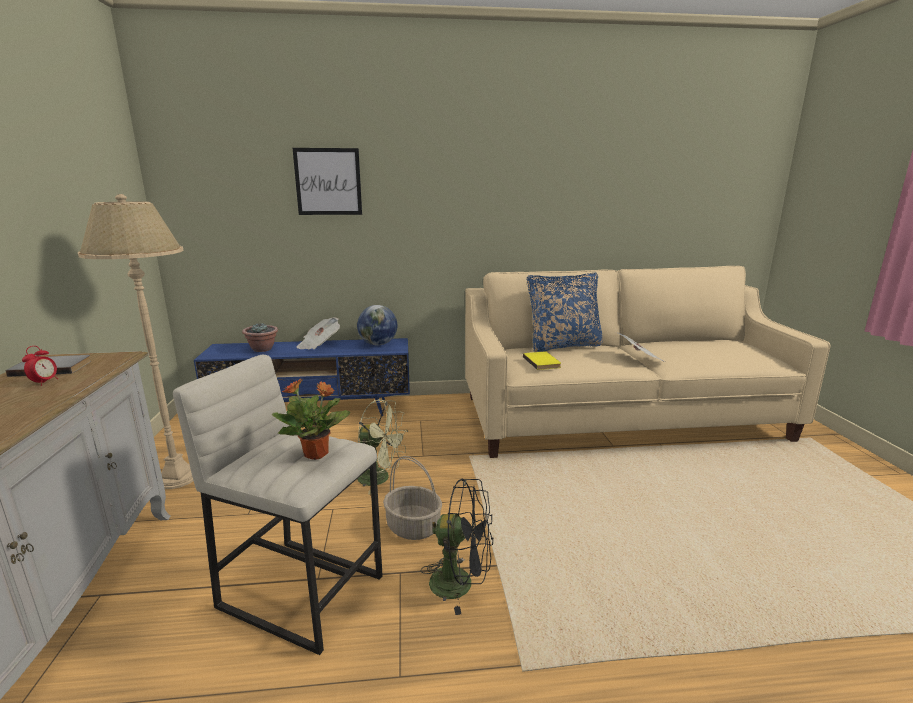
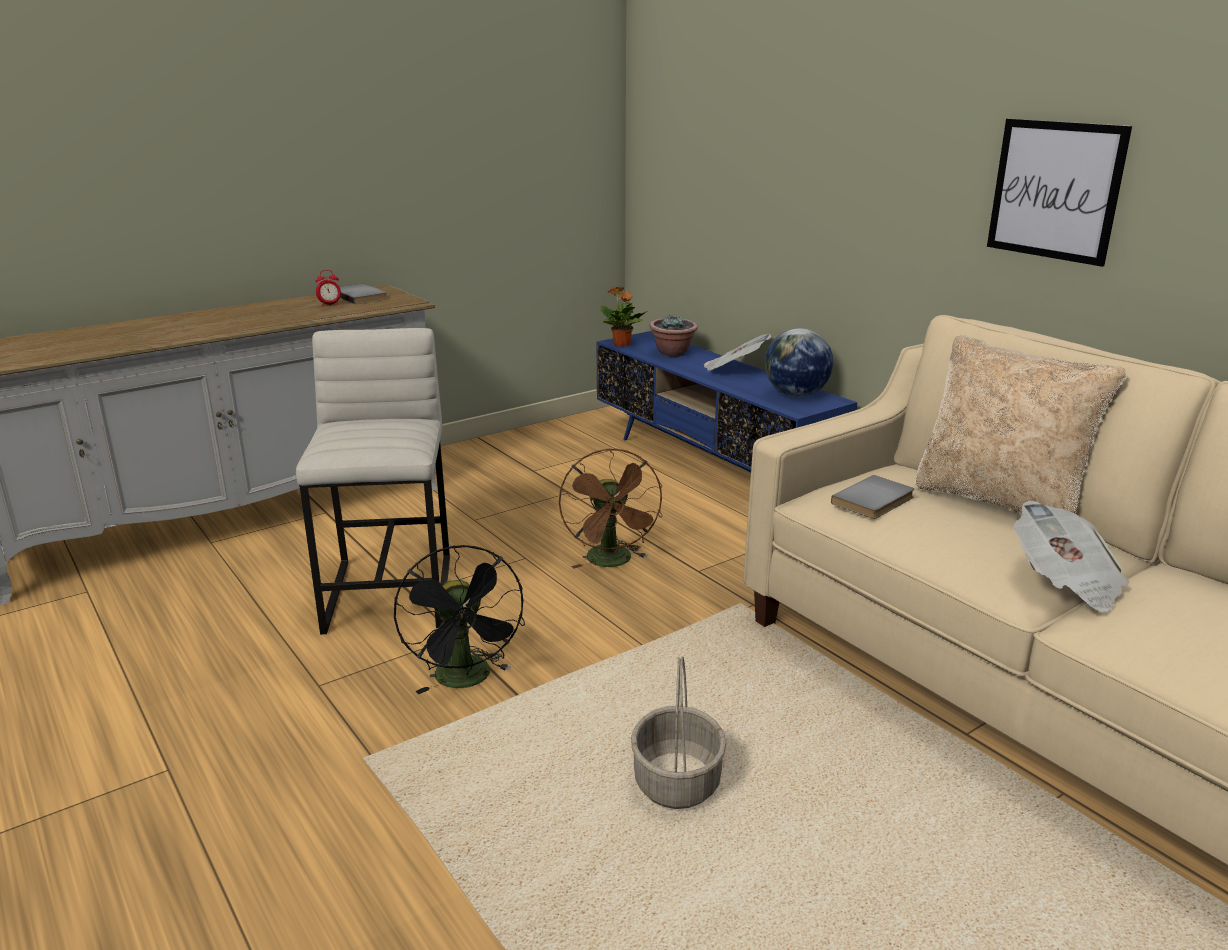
camera: 60 degrees right, 5 degrees up
(178, 478) = (495, 463): beige floor lamp -> none
(317, 454) = (371, 440): potted plant -> potted plant (622, 344)
(328, 182) = (794, 114): picture -> picture (1055, 190)
(380, 478) = (612, 562): green fan -> brown fan
(414, 527) = (540, 617): basket -> basket (677, 782)
(543, 362) = (875, 501): yellow book -> grey book
(564, 347) = (998, 504): blue pillow -> beige pillow

